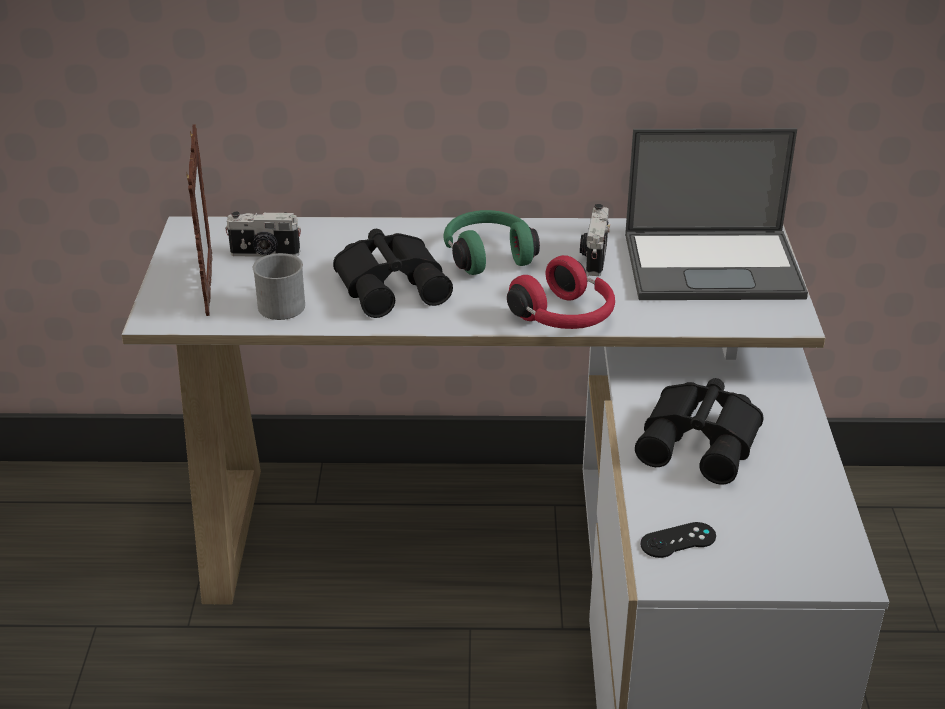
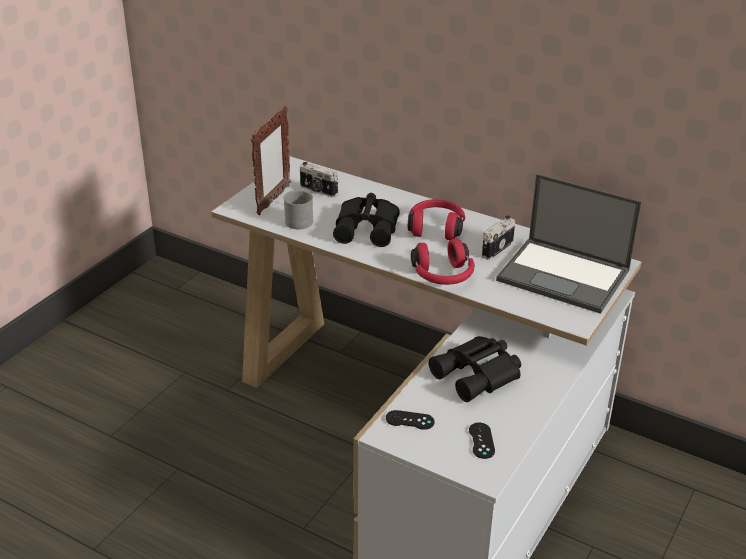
camera: 30 degrees right, 0 degrees up
(488, 255) = (436, 228): green headphones -> red headphones
(794, 529) = (481, 440): none -> black game controller

